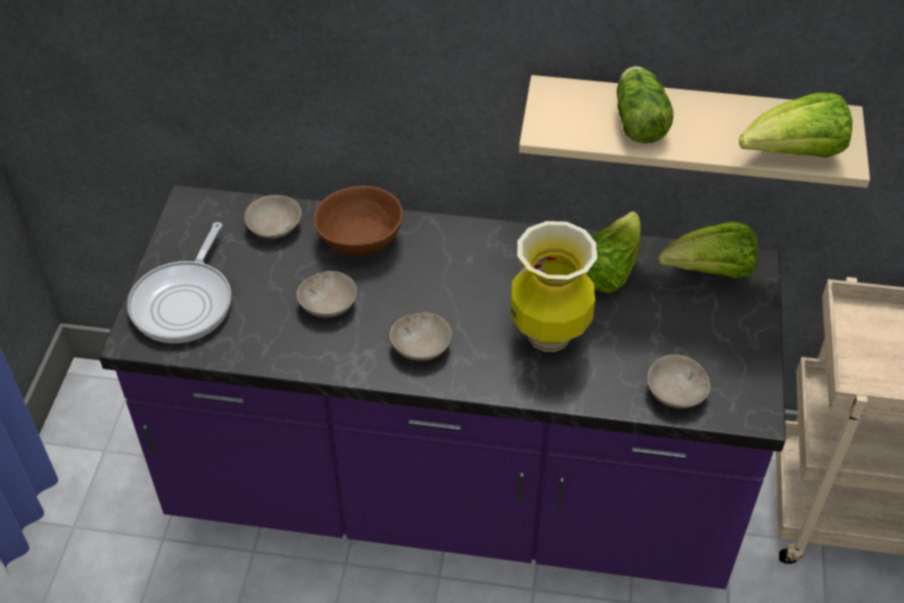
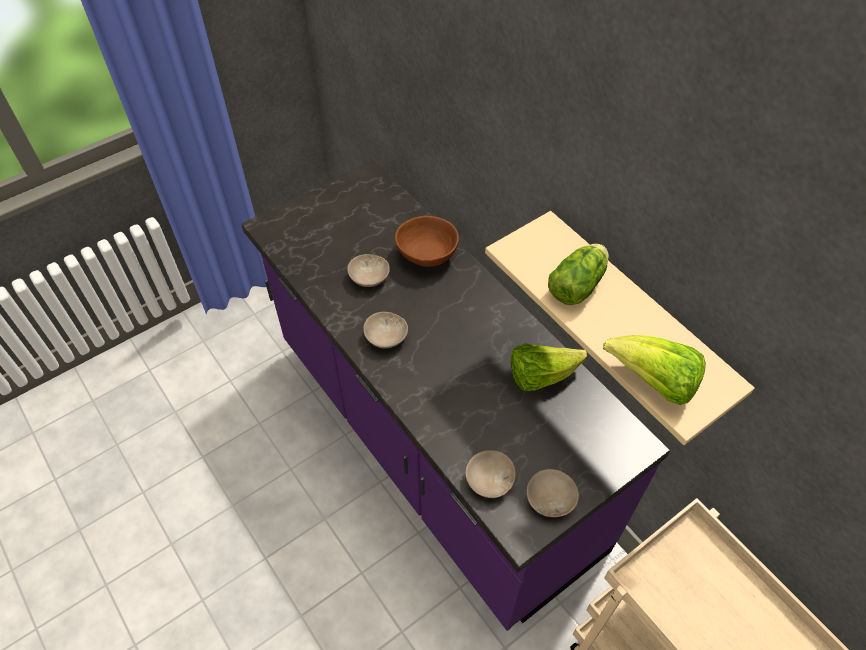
camera: 45 degrees right, 5 degrees up
(185, 302) = (307, 224): frying pan -> none
(274, 226) = (394, 215): beige bowl -> beige bowl (551, 497)
(549, 336) = (459, 386): vase -> none
(710, 272) = (604, 427): lettuce -> none

